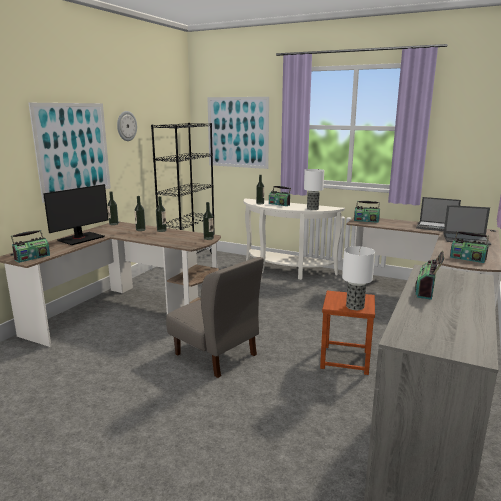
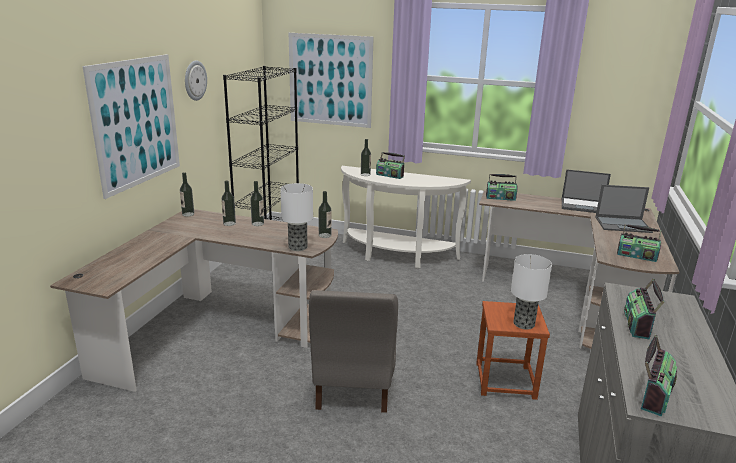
camera: 10 degrees left, 5 degrees up
(32, 257) = (107, 280): radio -> radio (653, 394)
(80, 239) = (156, 243): monitor -> none
(216, 354) = (353, 386): grey chair -> grey chair turned 60 degrees clockwise
(312, 209) = (433, 183): table lamp -> table lamp (297, 247)

